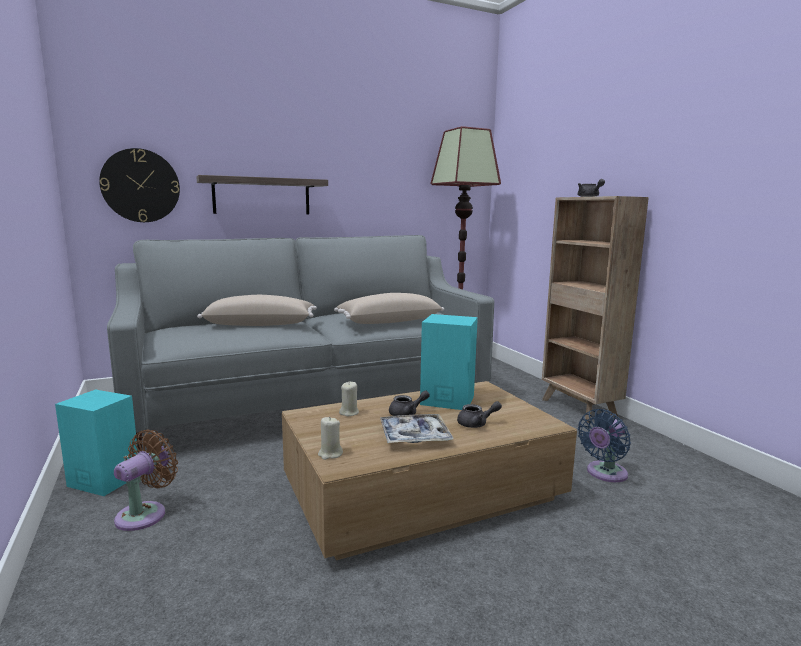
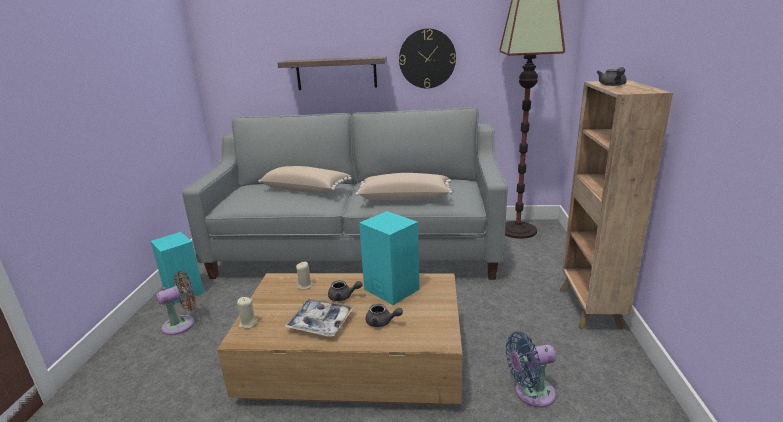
camera: 30 degrees right, 10 degrees up
(140, 186) = (246, 71): wall clock -> wall clock (427, 59)

